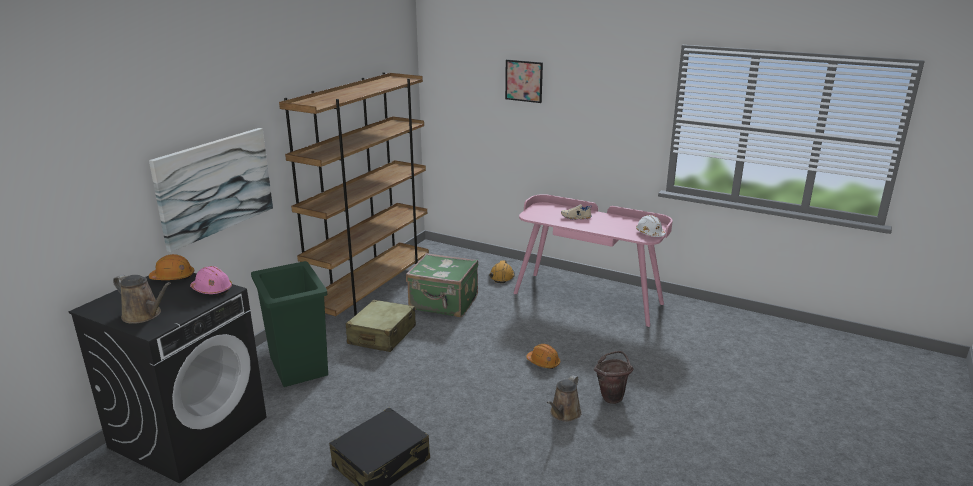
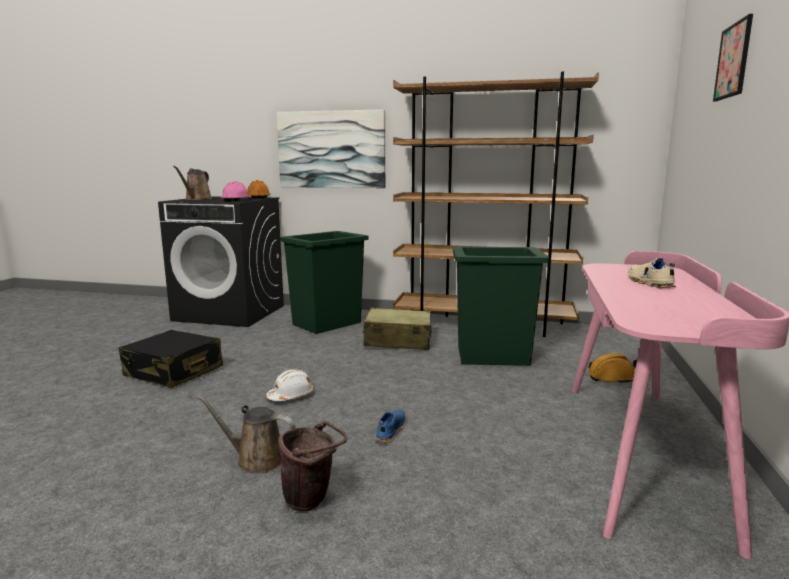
camera: 75 degrees right, 10 degrees down
(443, 303) = (493, 356): green suitcase -> green trash can
(543, 362) = (389, 431): orange hard hat -> blue shoe
(650, 233) = (679, 326): white hard hat -> white hard hat (291, 396)

